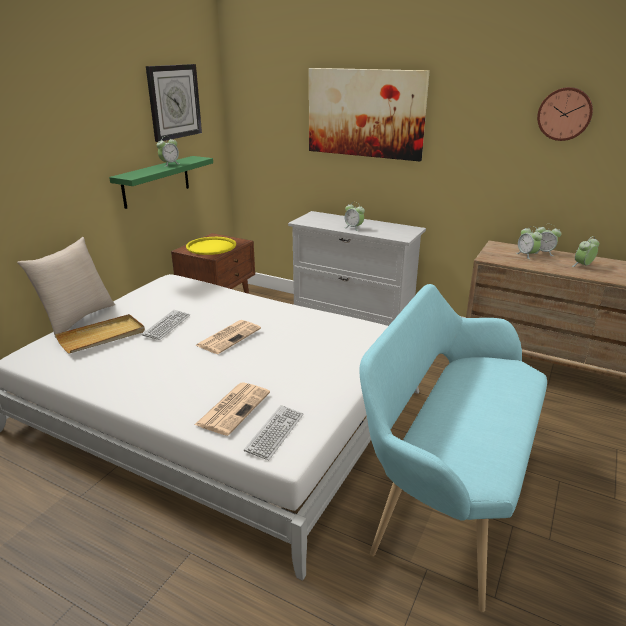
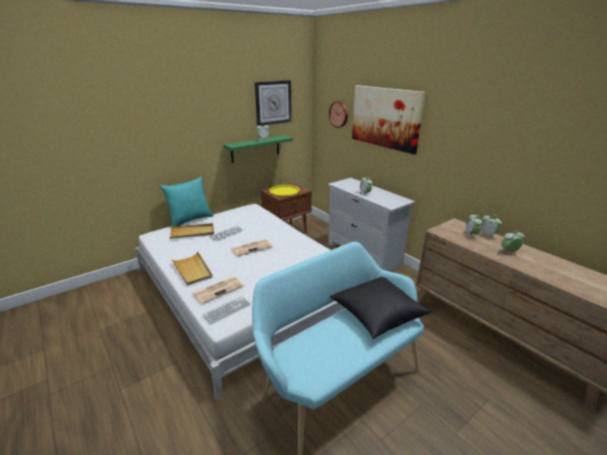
camera: 25 degrees right, 0 degrees up
(77, 318) = (190, 220): beige pillow -> turquoise pillow
(159, 391) = (192, 270): none -> beige tray
(488, 377) = (377, 314): none -> black pillow
(564, 114) = (516, 132): wall clock -> wall clock (339, 114)

